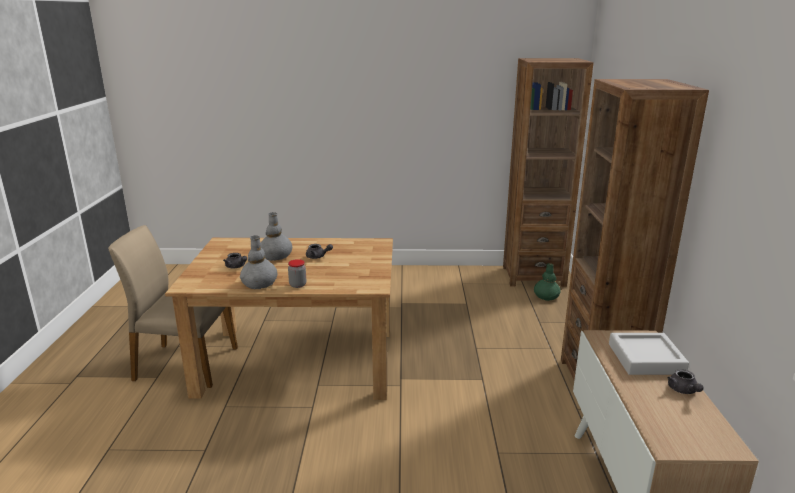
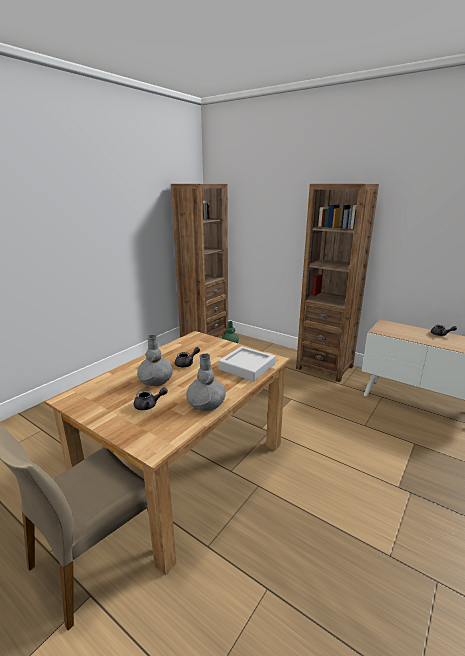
camera: 55 degrees left, 0 degrees up
(298, 285) = (232, 386): jar -> none
(645, 359) = (407, 330): grey tray -> grey tray (247, 367)

